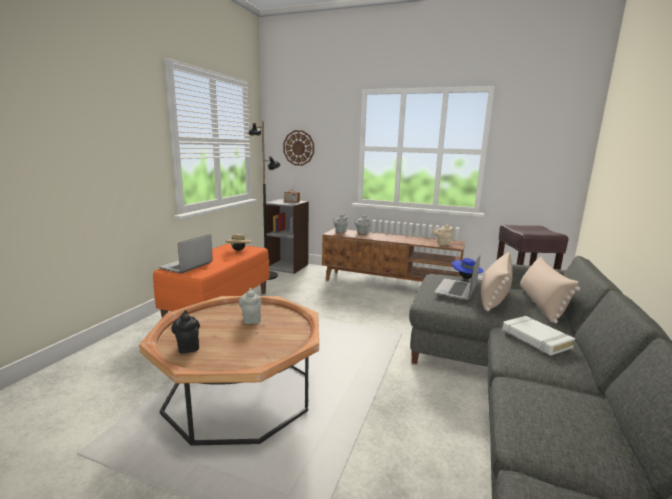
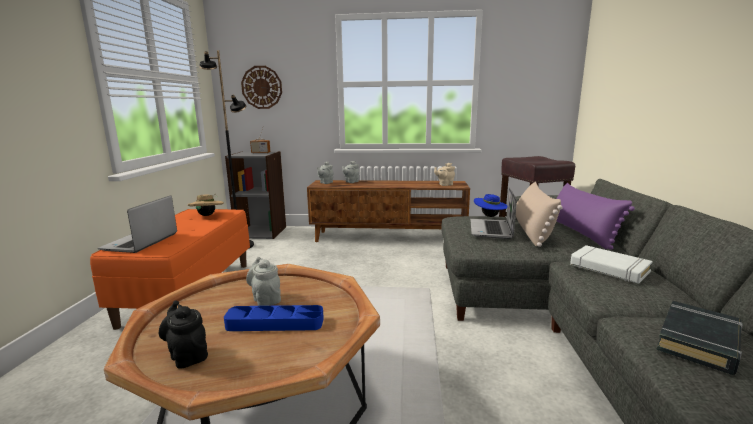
camera: 15 degrees left, 0 degrees up
(249, 336) = (275, 323): none -> blue tray
(541, 304) = (580, 232): beige pillow -> purple pillow
(555, 407) = (699, 341): none -> black book

